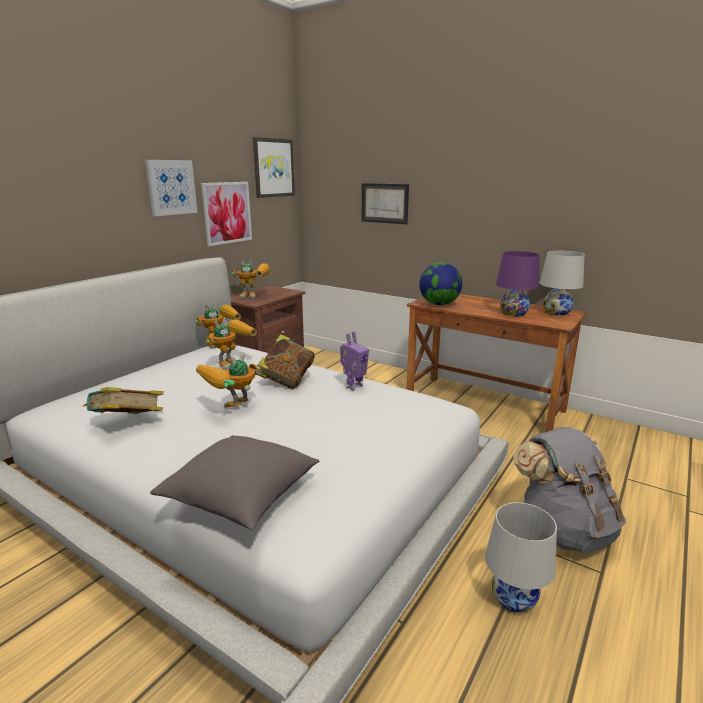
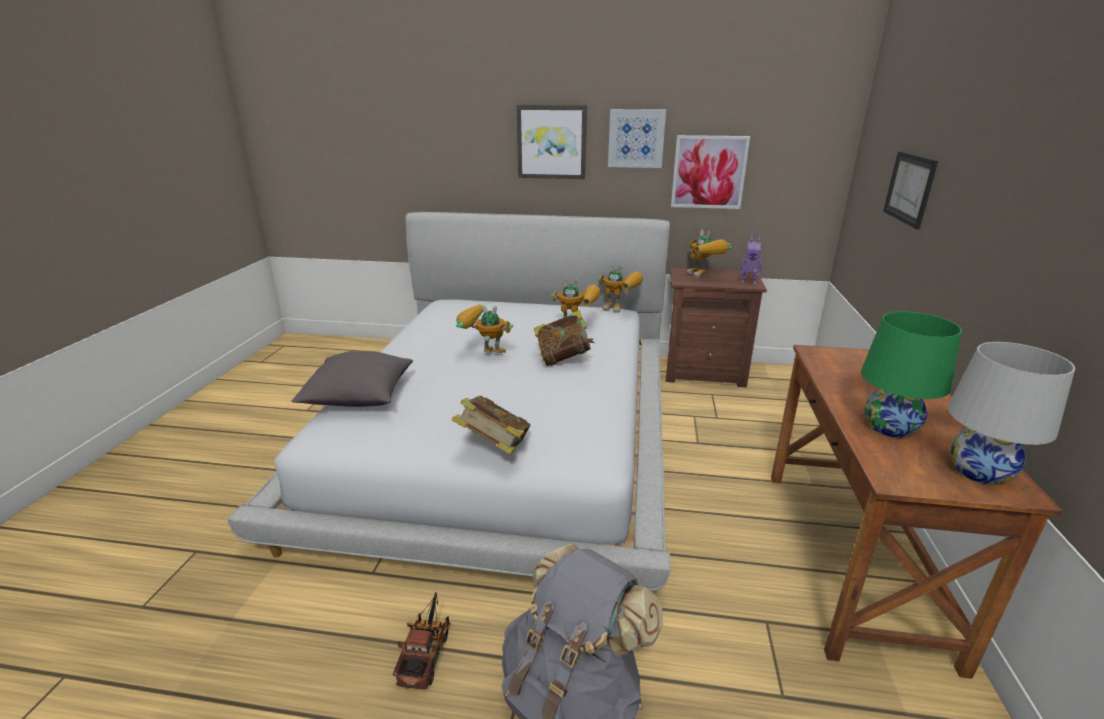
camera: 65 degrees right, 5 degrees up
(127, 424) = (437, 329): book -> book (494, 447)
(273, 168) = (807, 119): picture -> picture (551, 142)
(354, 386) = (586, 393): toy robot -> toy robot (748, 282)
(439, 304) = (830, 364): globe -> none
(513, 313) = (889, 427): purple table lamp -> green table lamp
(513, 598) = (426, 651): white table lamp -> toy truck

